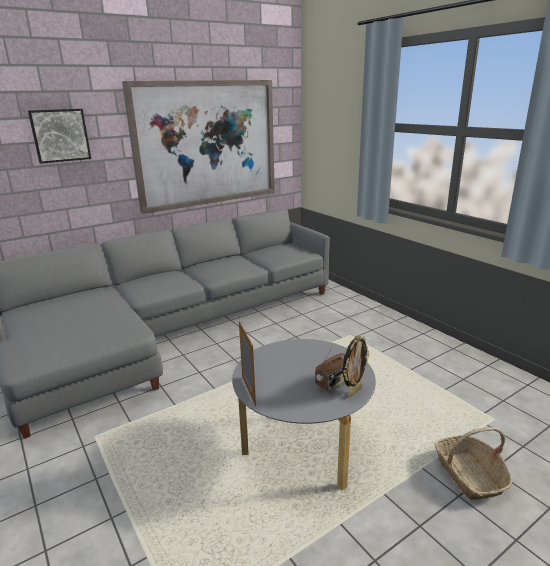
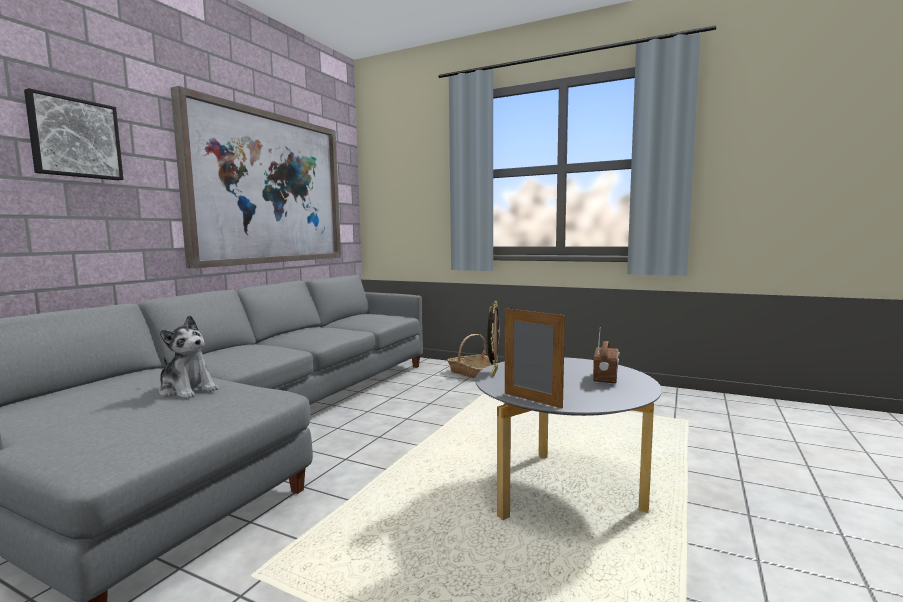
camera: 30 degrees left, 15 degrees down
(97, 317) = (187, 390): none -> plush toy
(353, 392) = (635, 380): picture frame -> picture frame (493, 372)
(469, 475) = (727, 463): basket -> basket (471, 372)

